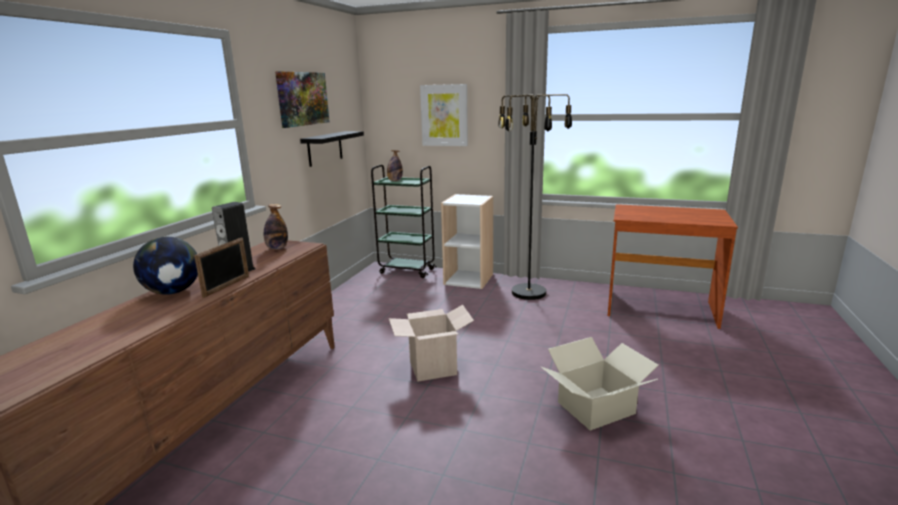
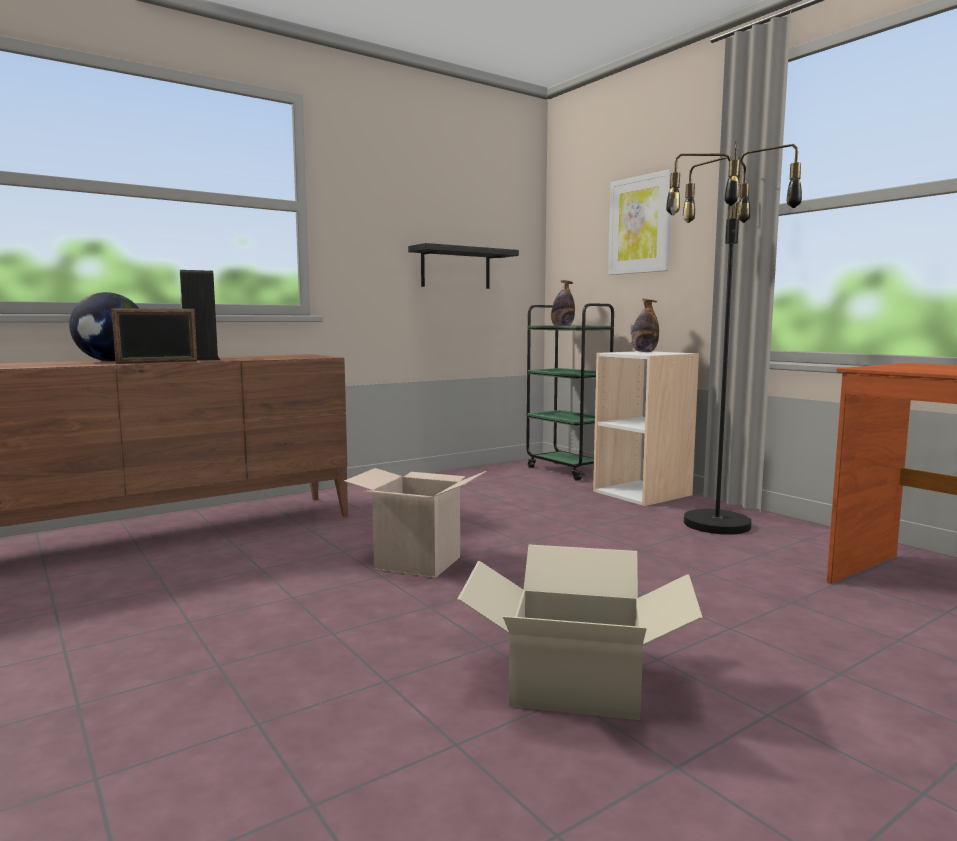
camera: 35 degrees right, 10 degrees down
(277, 248) = (289, 356): bottle -> bottle (644, 352)
(302, 99) = (421, 195): picture -> none

